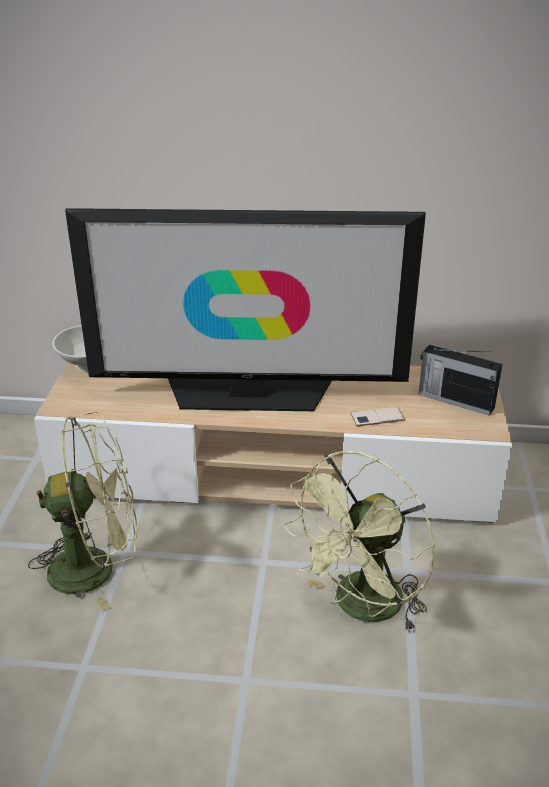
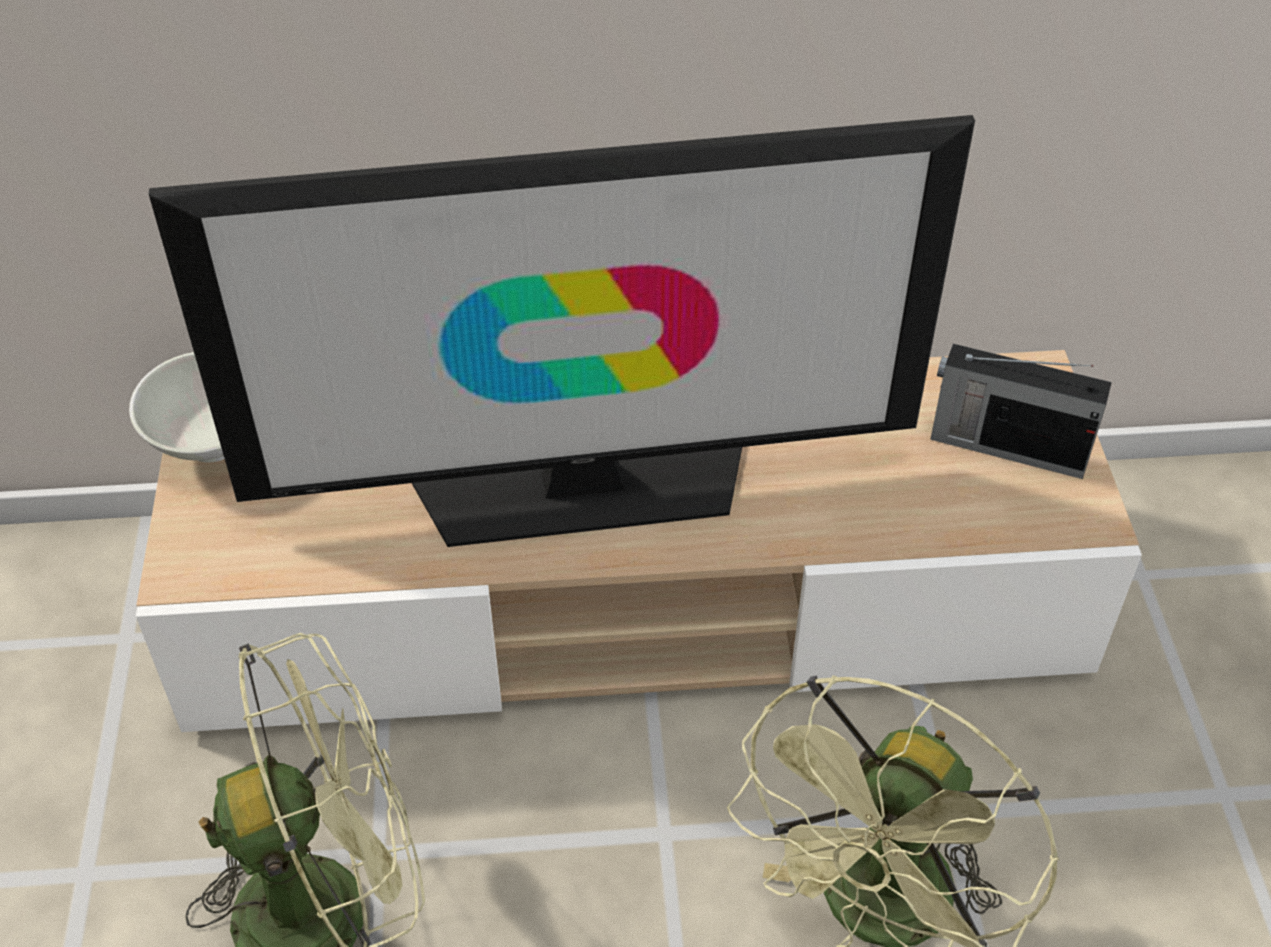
camera: 10 degrees left, 15 degrees up
(377, 417) = (862, 514): phone -> none

